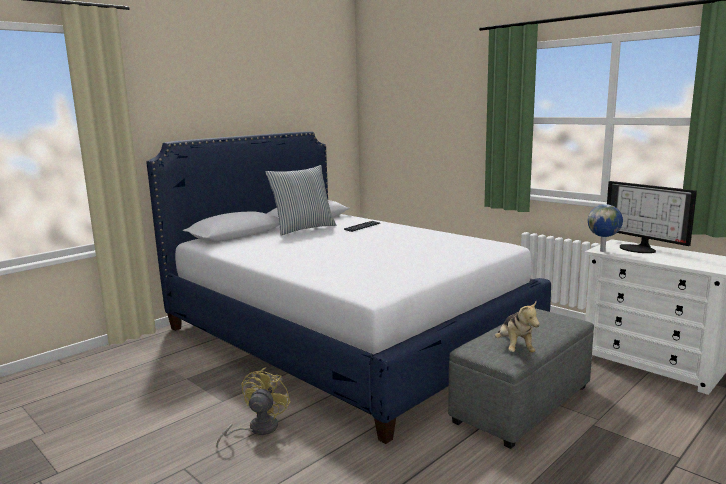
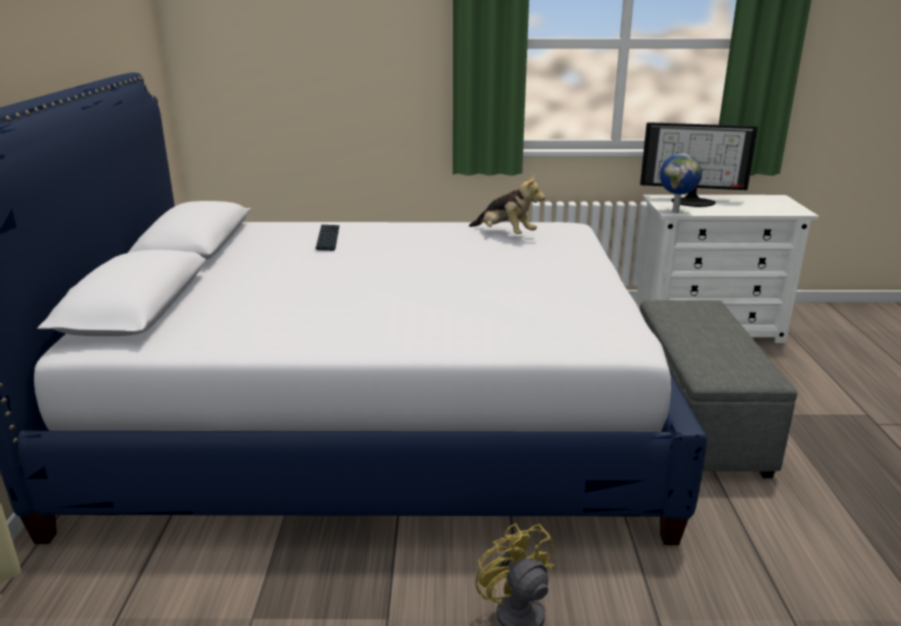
camera: 45 degrees left, 10 degrees up
(303, 229) = (239, 264): pillow -> none
(514, 348) = (743, 358): plush toy -> plush toy (505, 234)

